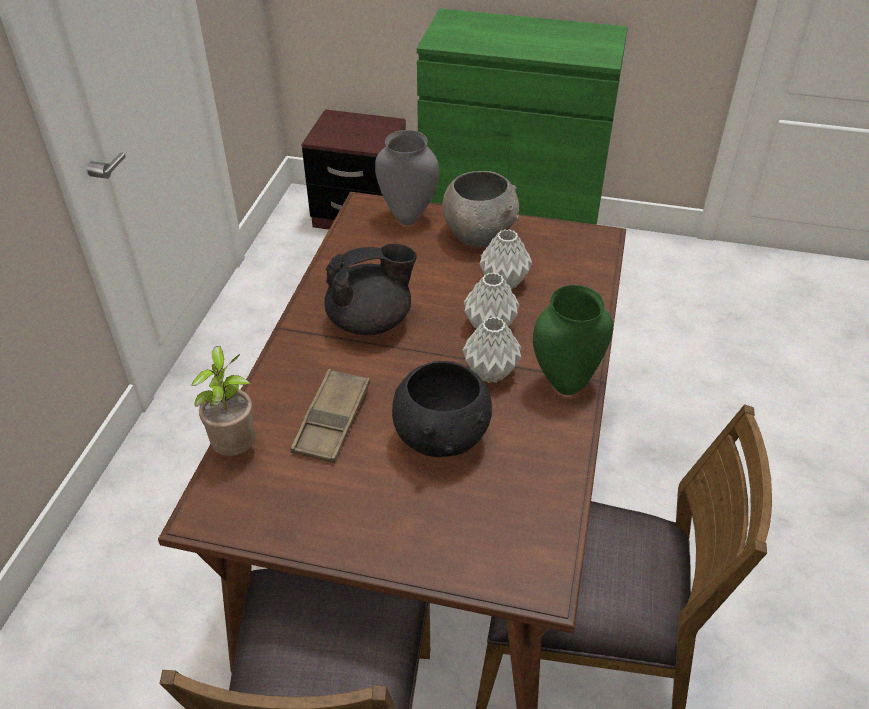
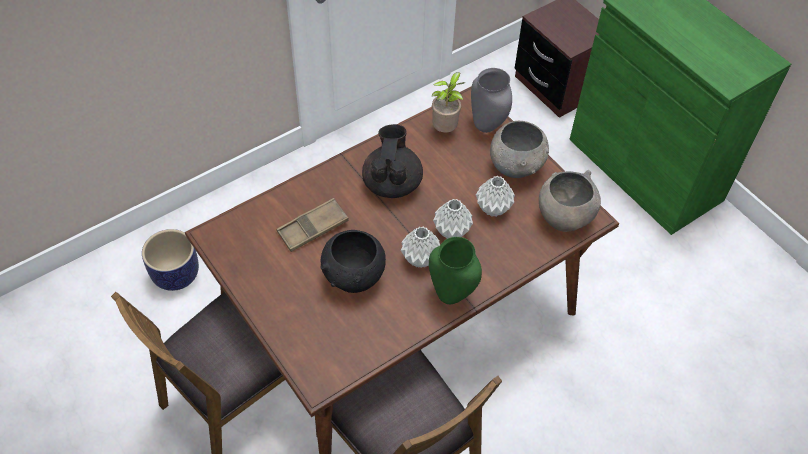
camera: 40 degrees right, 10 degrees up
(104, 661) = (176, 274): none -> planter
(236, 448) = (256, 211): potted plant -> potted plant (445, 129)
(371, 321) = (392, 183): black teapot -> black teapot turned 105 degrees counterclockwise
(577, 251) = (564, 217): none -> grey bowl

